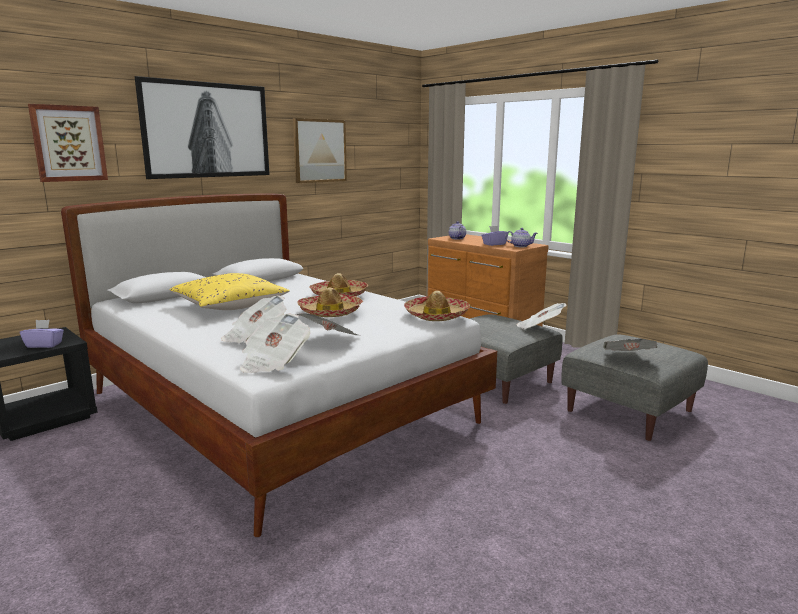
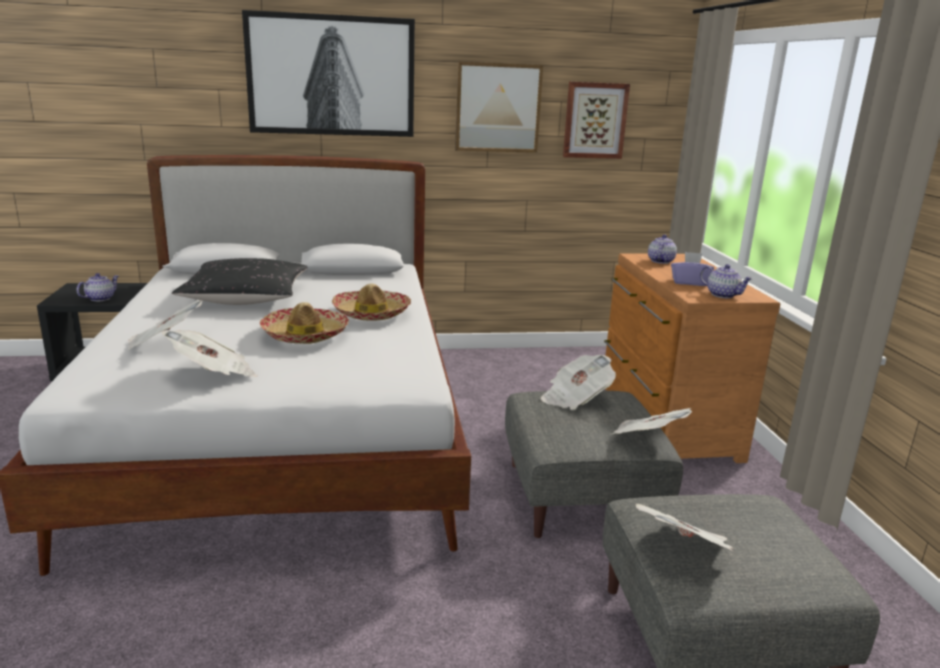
camera: 35 degrees right, 5 degrees up
(44, 345) = (100, 298): purple tissue box -> teapot
(68, 143) = (166, 88): picture -> picture (595, 120)
(230, 306) = (245, 298): yellow pillow -> black pillow
(273, 362) = (105, 383): newspaper -> newspaper (575, 399)
(436, 316) = (404, 377): hat -> none

